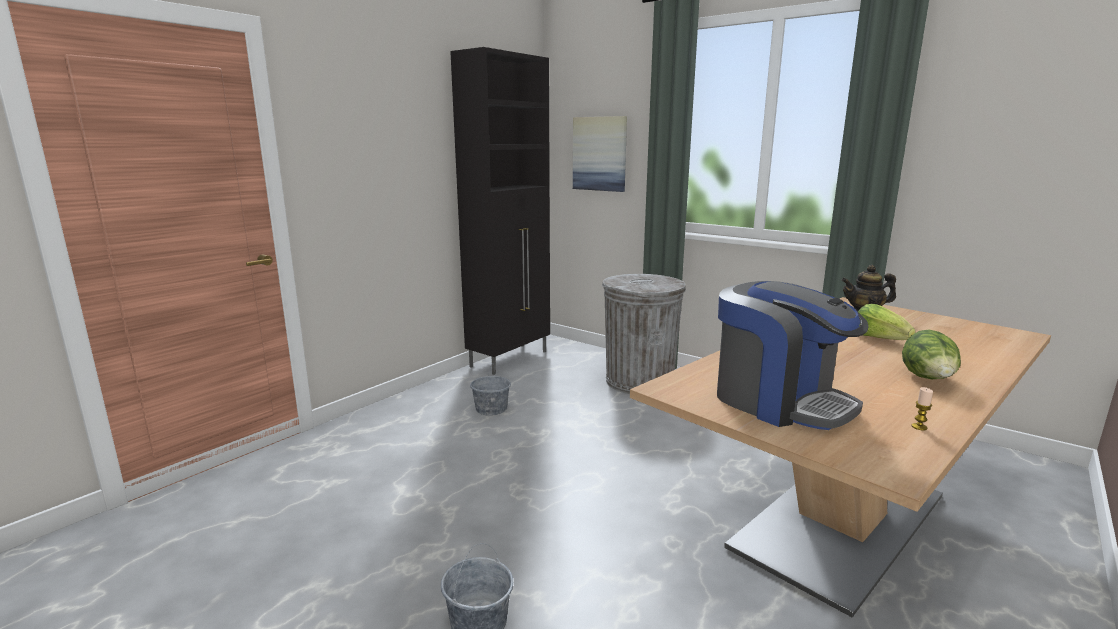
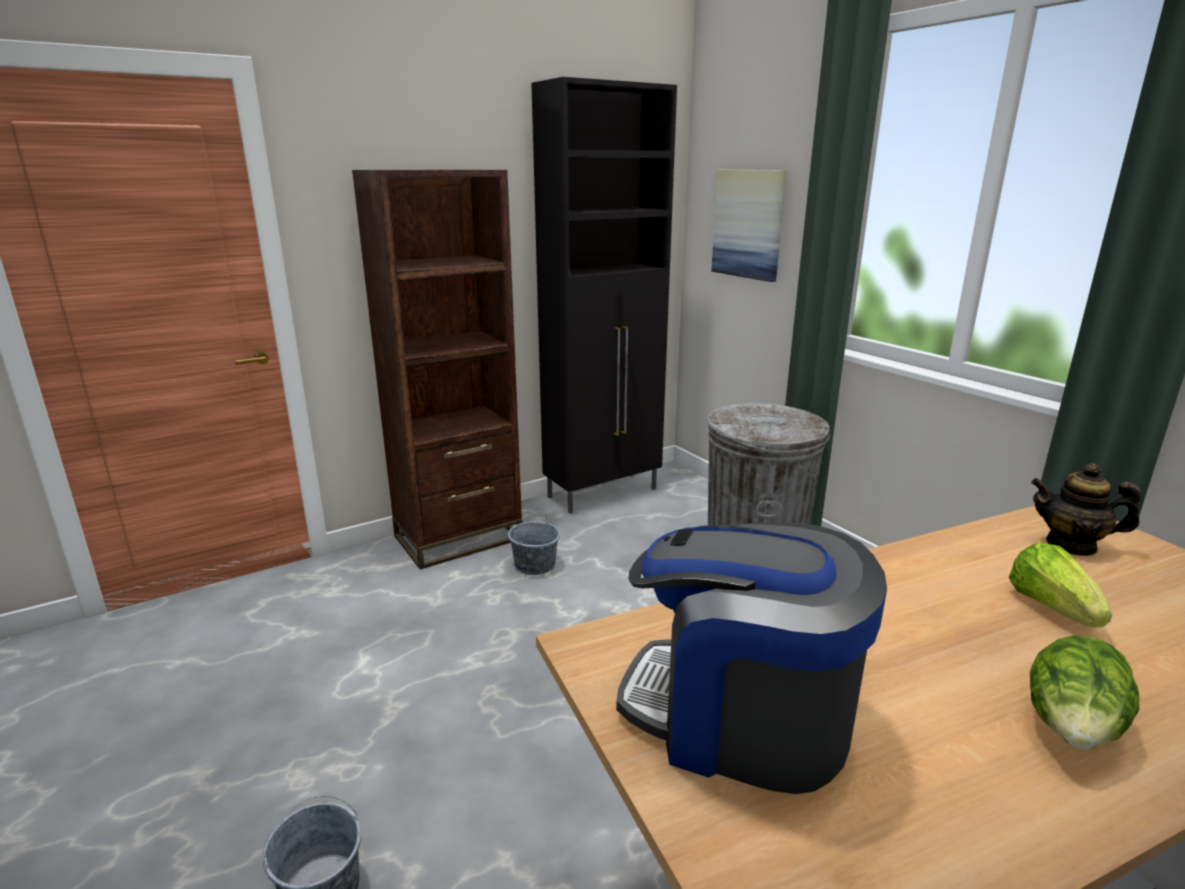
camera: 20 degrees right, 5 degrees up
(418, 401) = (458, 538): none -> brown bookcase
(779, 401) = (739, 717): coffee machine -> coffee machine turned 135 degrees clockwise
(919, 427) = (948, 852): candle -> none

